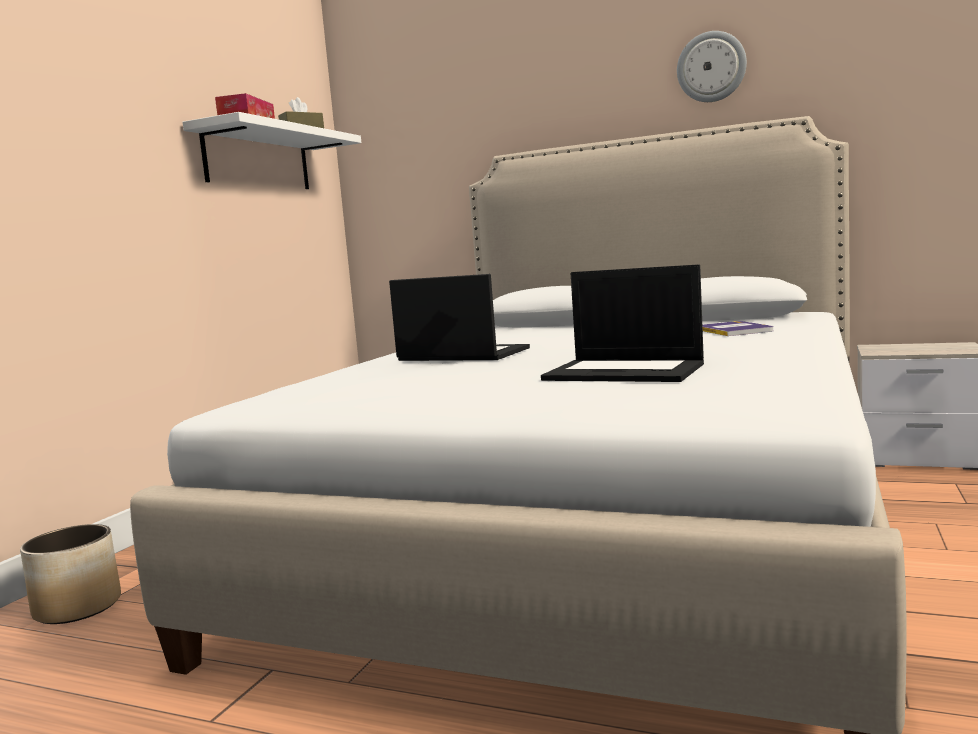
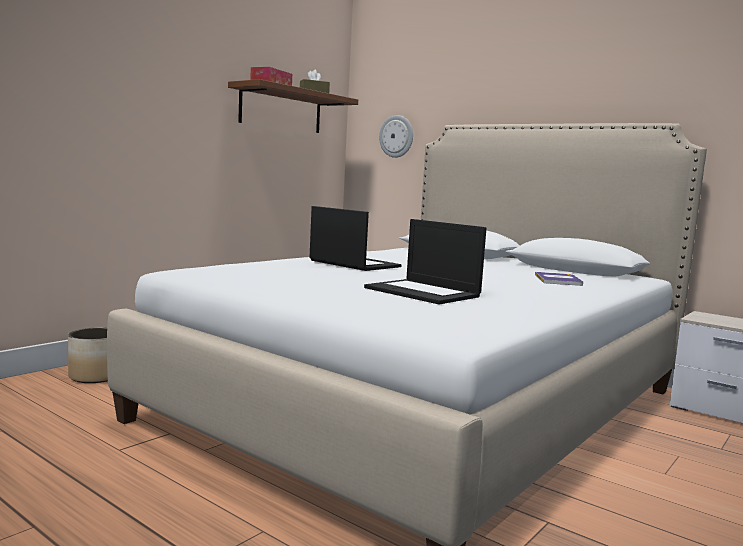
camera: 15 degrees right, 0 degrees up
(258, 159) = (281, 110): white shelf -> brown shelf
(711, 67) = (614, 76): wall clock -> wall clock (396, 136)

